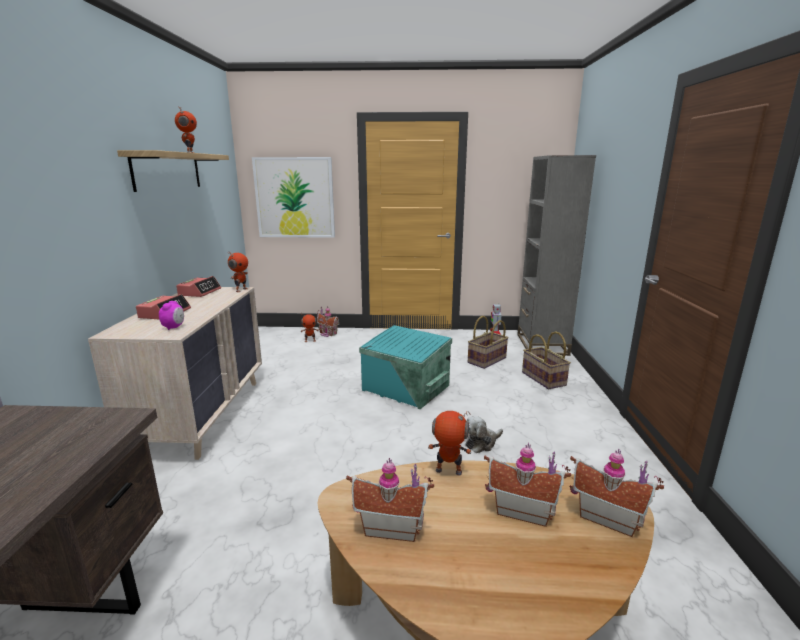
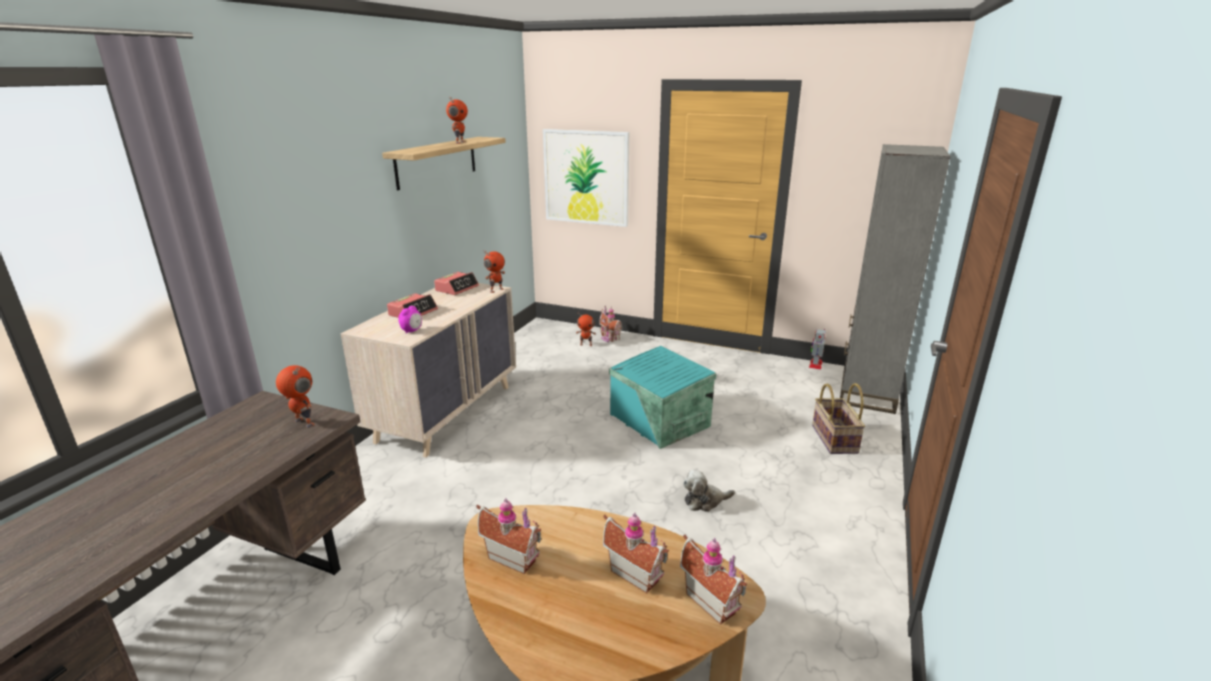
camera: 20 degrees right, 5 degrees up
(448, 472) = (596, 522): toy robot -> toy robot (303, 423)
(487, 360) = (778, 402): basket -> none

